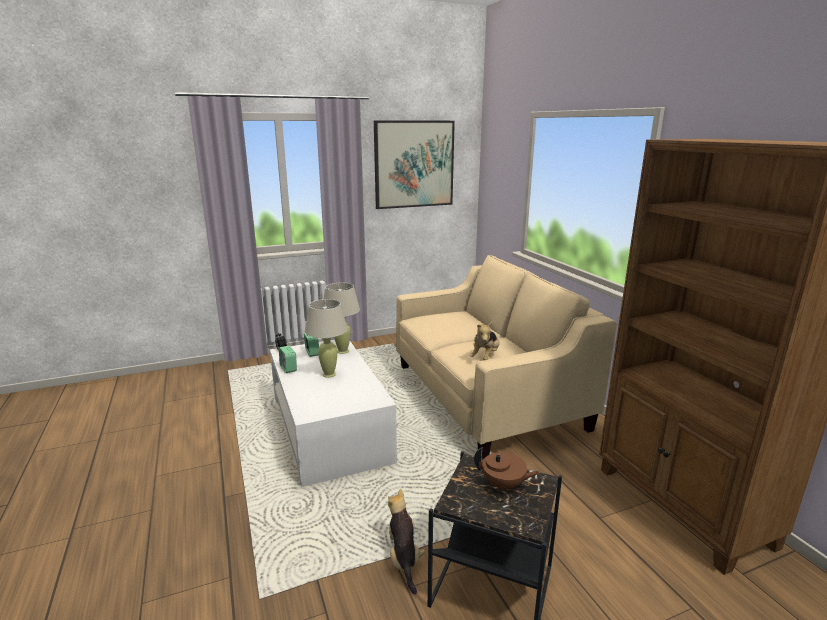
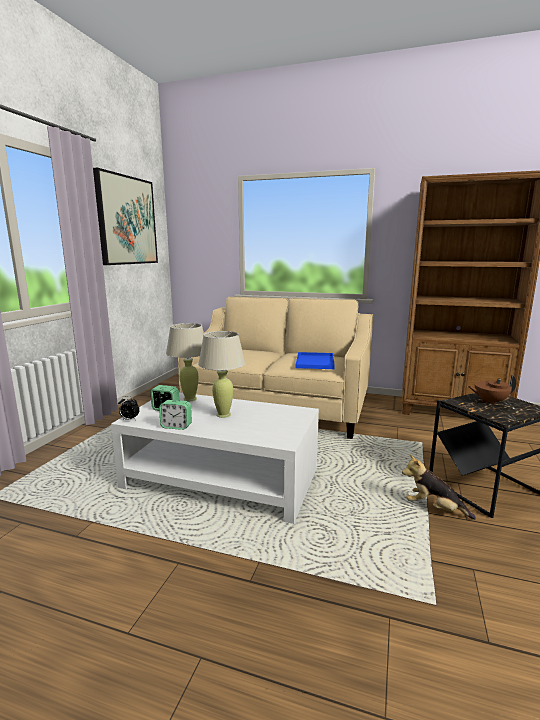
camera: 50 degrees left, 5 degrees down
(485, 357) = (314, 361): plush toy -> blue tray
(503, 485) = (489, 402): brown teapot -> brown teapot turned 150 degrees counterclockwise

